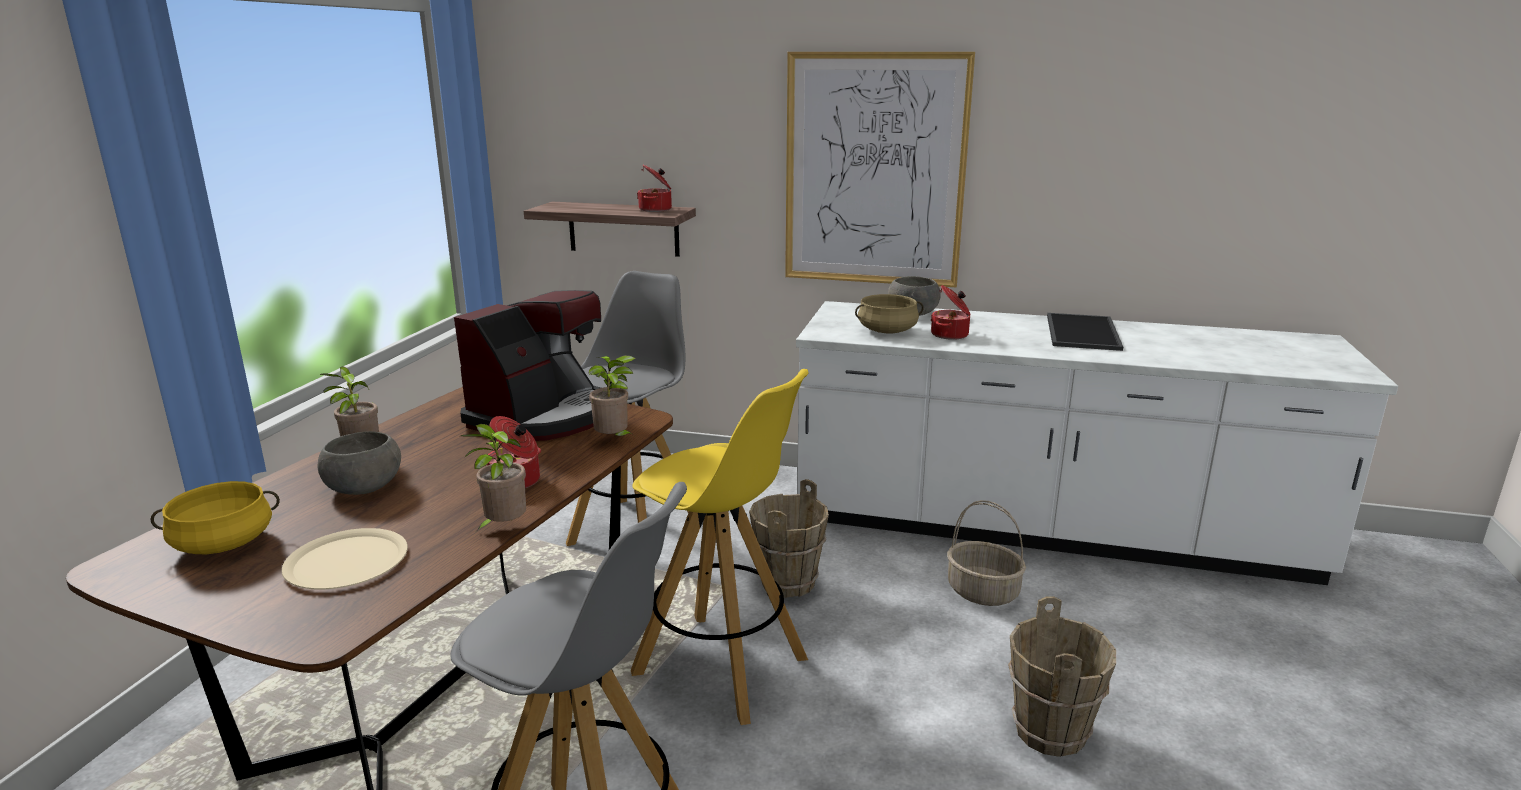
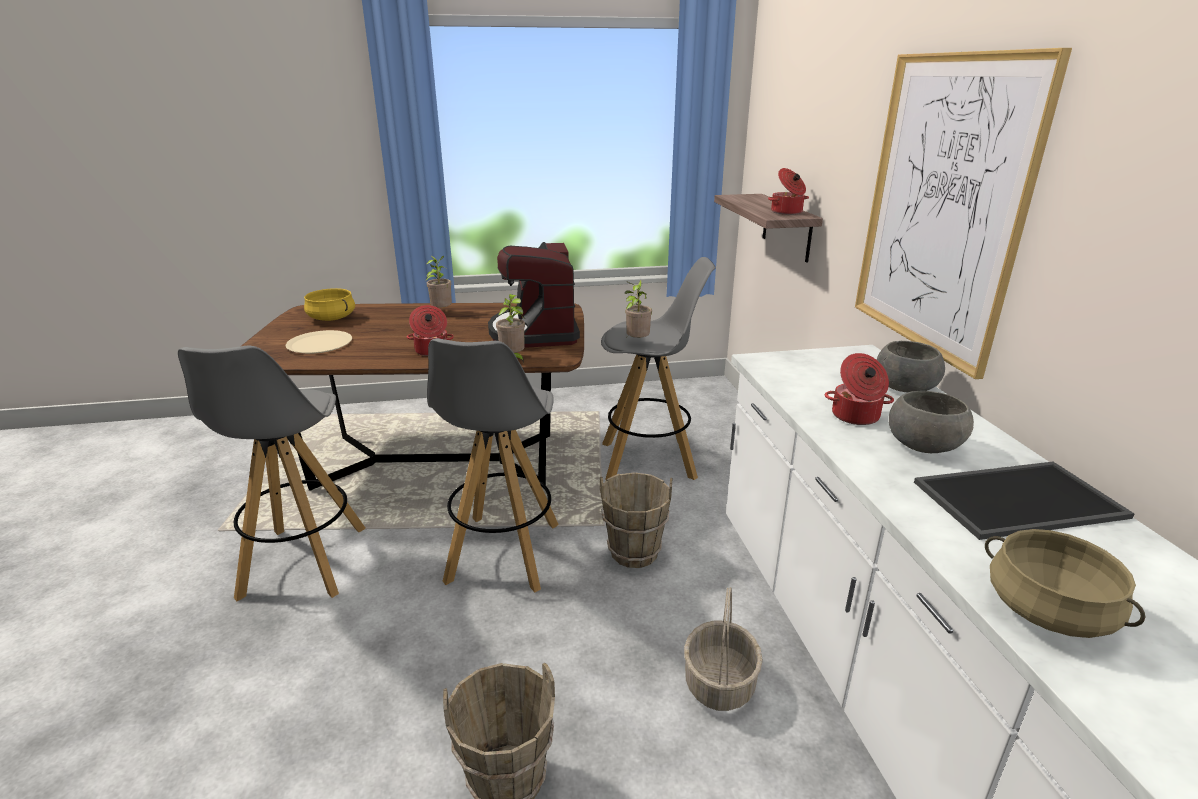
camera: 65 degrees right, 5 degrees up
(364, 486) = (406, 323): grey bowl -> grey bowl (924, 444)
(503, 528) = (368, 364): potted plant -> potted plant (636, 342)
(544, 417) = (535, 332): coffee machine -> coffee machine turned 75 degrees clockwise
(722, 667) = (503, 553): yellow stool -> grey stool
(887, 331) = (816, 385): beige cooking pot -> beige cooking pot (1047, 611)

